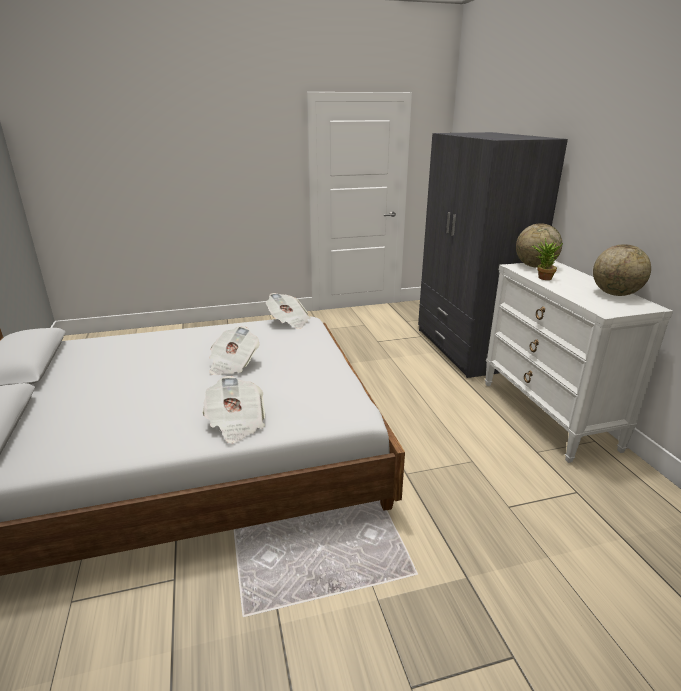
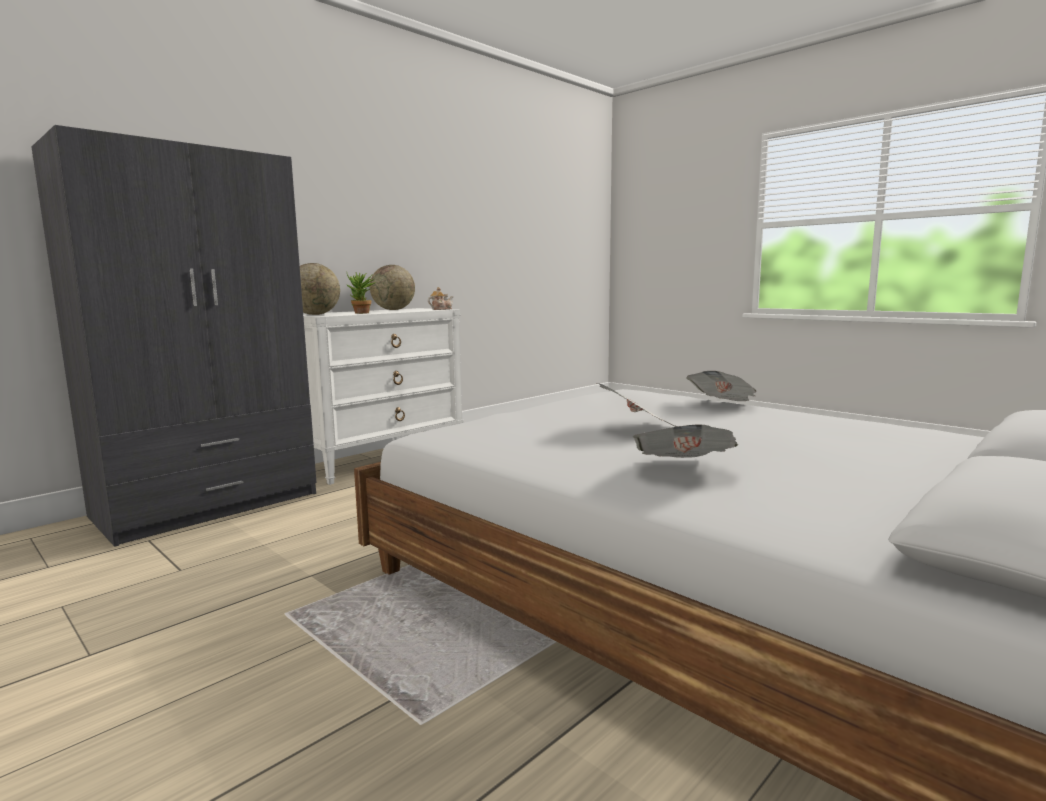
camera: 120 degrees left, 15 degrees down
(289, 321) = (451, 436): newspaper -> newspaper (683, 471)
(607, 310) = (441, 309): none -> teapot

